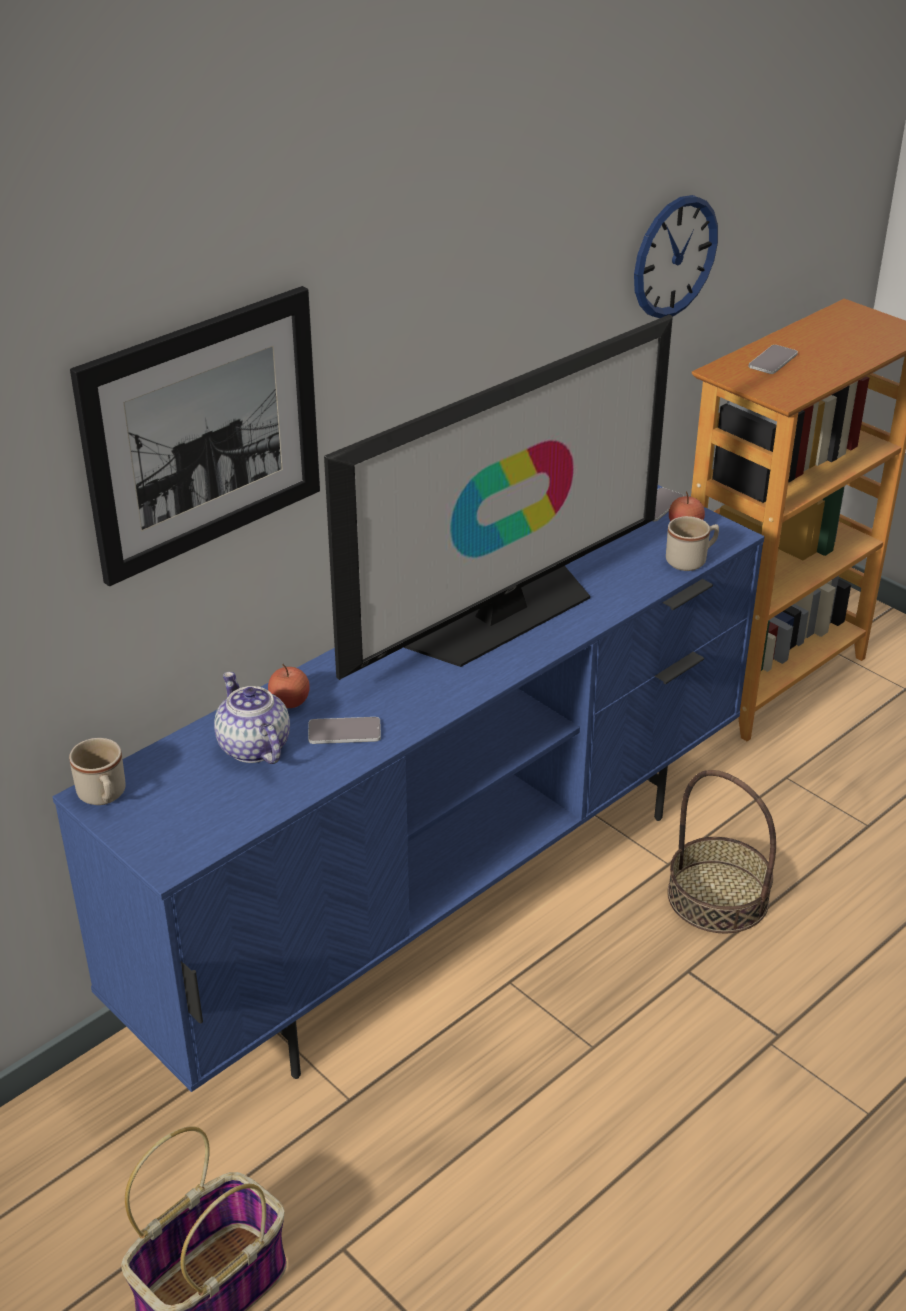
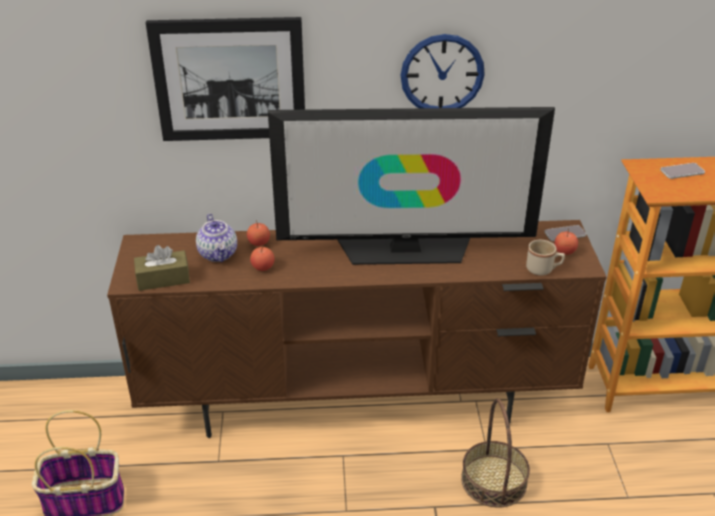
camera: 40 degrees right, 0 degrees up
(103, 797) = (139, 244): beige mug -> none
(219, 824) = (163, 279): none -> brown tissue box
(252, 747) = (218, 254): teapot -> teapot turned 150 degrees clockwise
(344, 732) = (263, 267): phone -> apple
(451, 900) = (359, 402): blue tv stand -> brown tv stand
(674, 257) = (618, 80): wall clock -> wall clock (442, 74)

